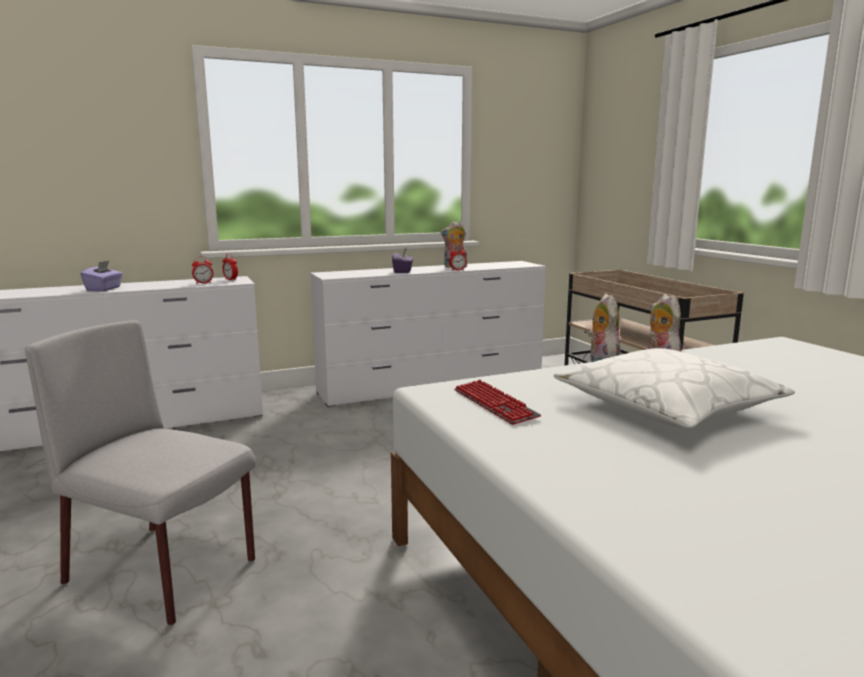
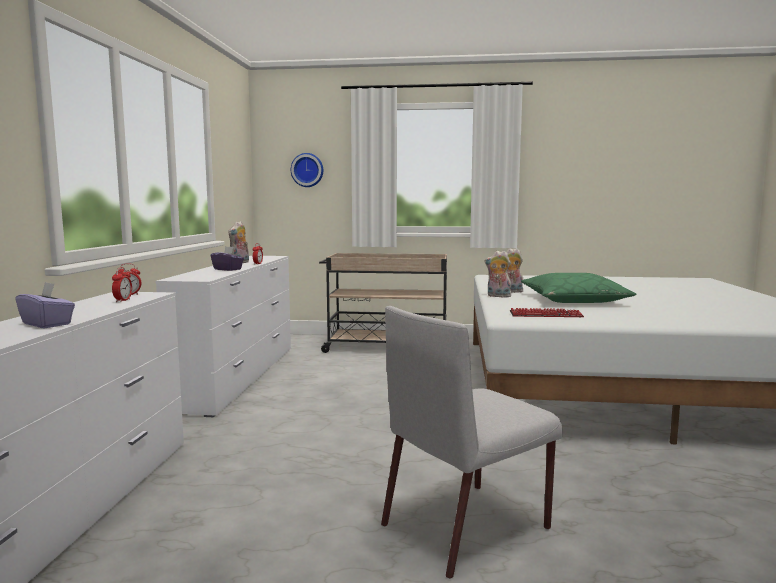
camera: 60 degrees left, 5 degrees down
(624, 156) = (307, 170): none -> wall clock
(666, 407) = (574, 300): white pillow -> green pillow

